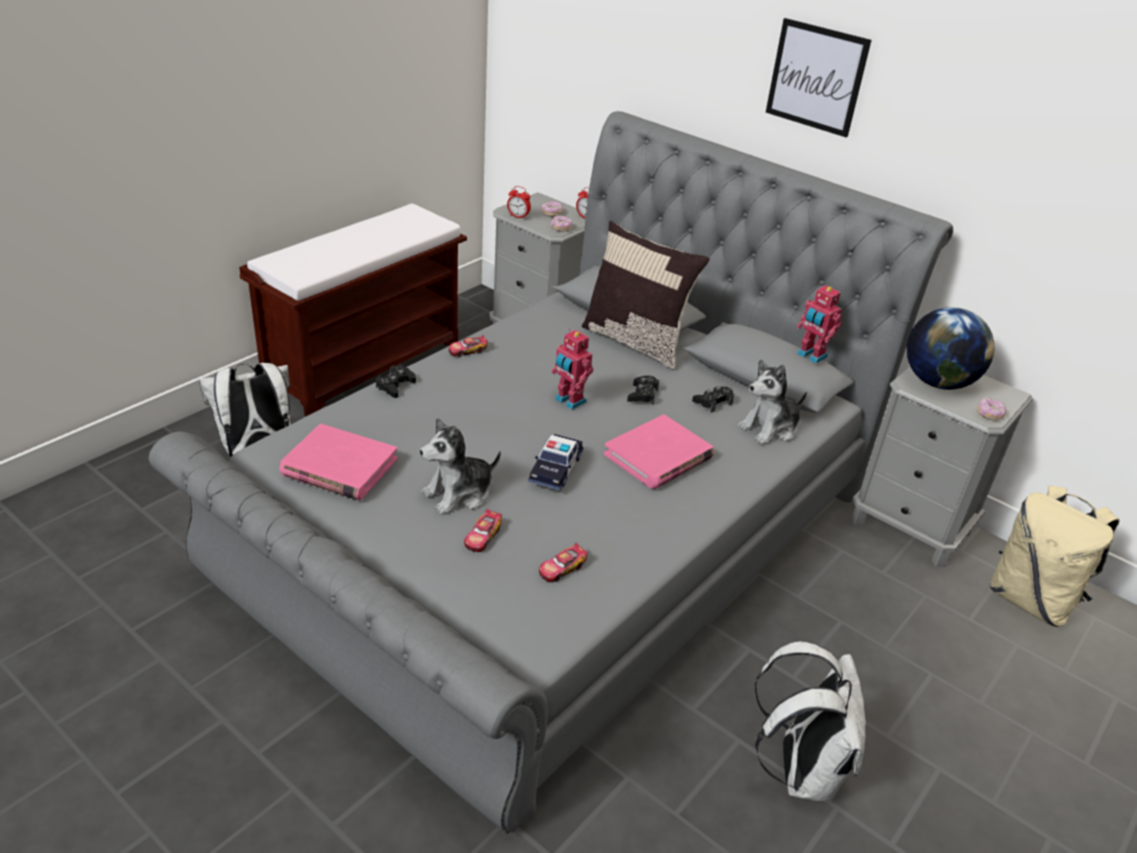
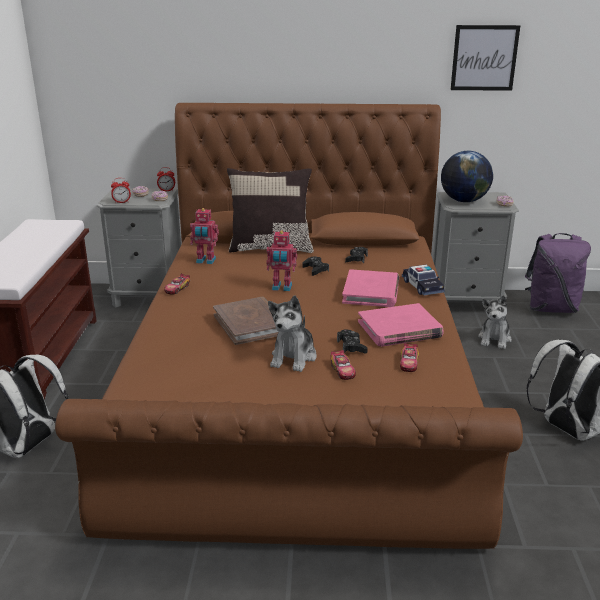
camera: 35 degrees left, 10 degrees down
(339, 467) = (197, 378): pink book -> pink book (399, 329)
(395, 386) = (159, 323): black game controller -> black game controller (351, 346)
(470, 431) = (251, 324): none -> brown book
(556, 468) = (328, 320): toy car -> toy car (422, 286)
(559, 527) = (299, 387): grey bed -> brown bed
(770, 428) = (402, 258): plush toy -> plush toy (494, 339)
(810, 356) = (389, 212): toy robot -> toy robot (205, 261)
(816, 77) = (324, 41): picture -> picture (484, 58)
(1031, 600) = (551, 308): beige backpack -> purple backpack

